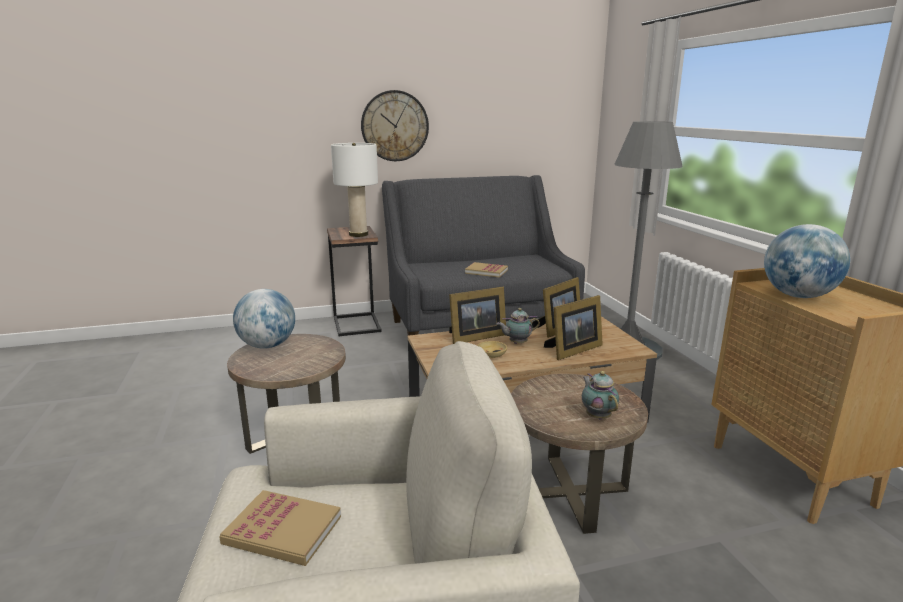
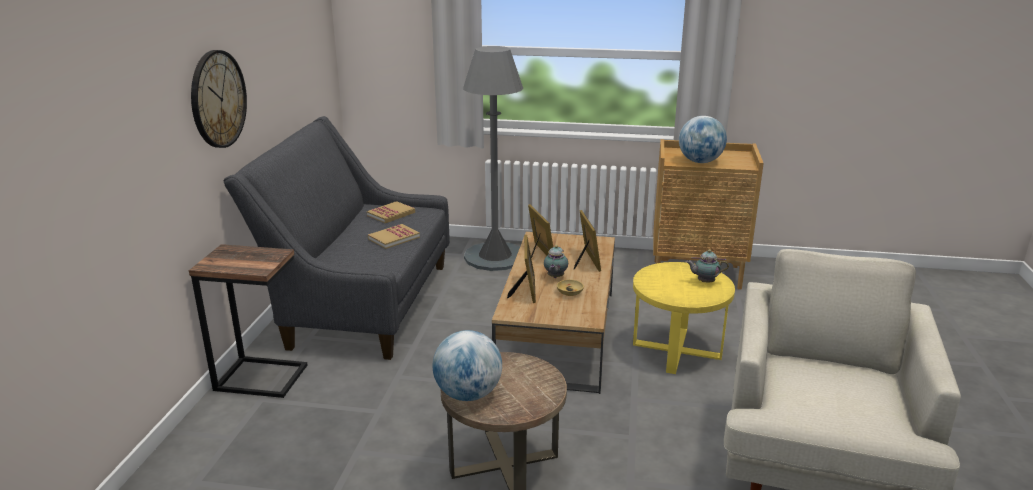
camera: 65 degrees left, 5 degrees up
(282, 530) = (825, 403): book -> book (391, 214)
(358, 234) = (264, 257): white table lamp -> none
(569, 492) = (677, 350): brown side table -> yellow side table

